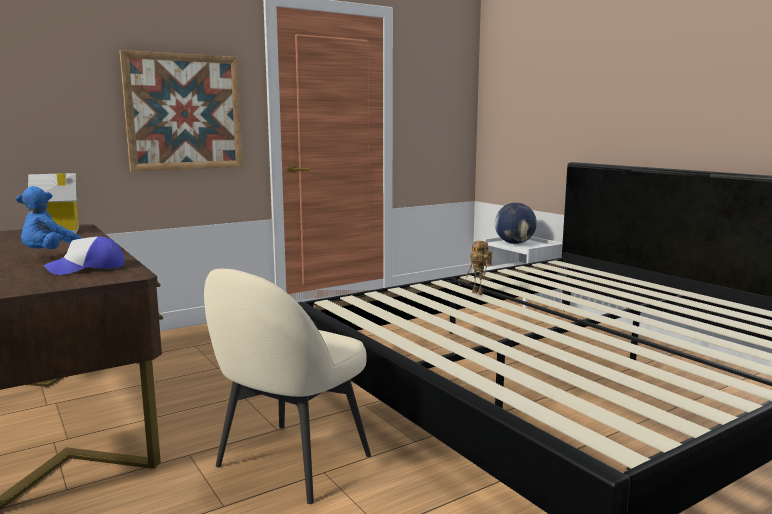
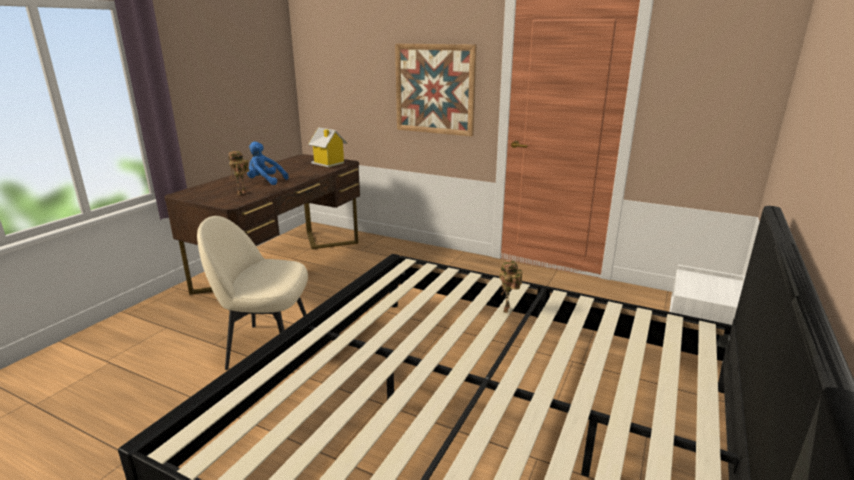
camera: 60 degrees right, 10 degrees up
(87, 268) = (242, 194): cap -> toy robot
(514, 243) = (704, 283): globe -> none

